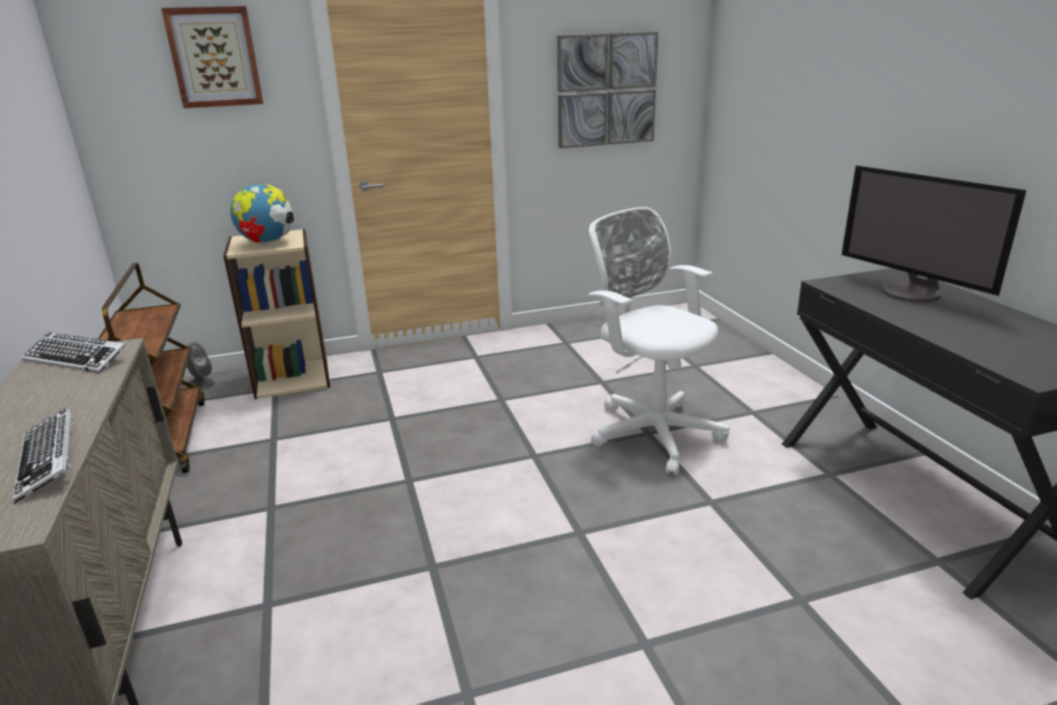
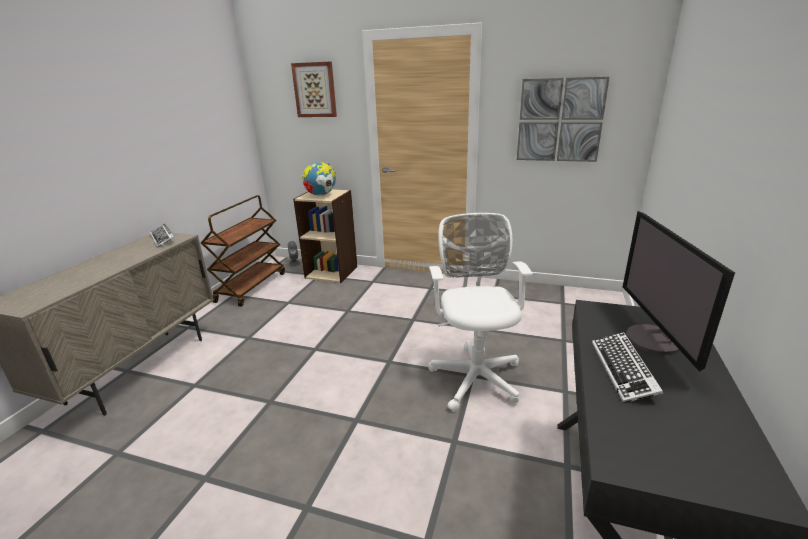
camera: 35 degrees right, 0 degrees up
(49, 460) = (80, 282): keyboard -> keyboard (623, 370)

